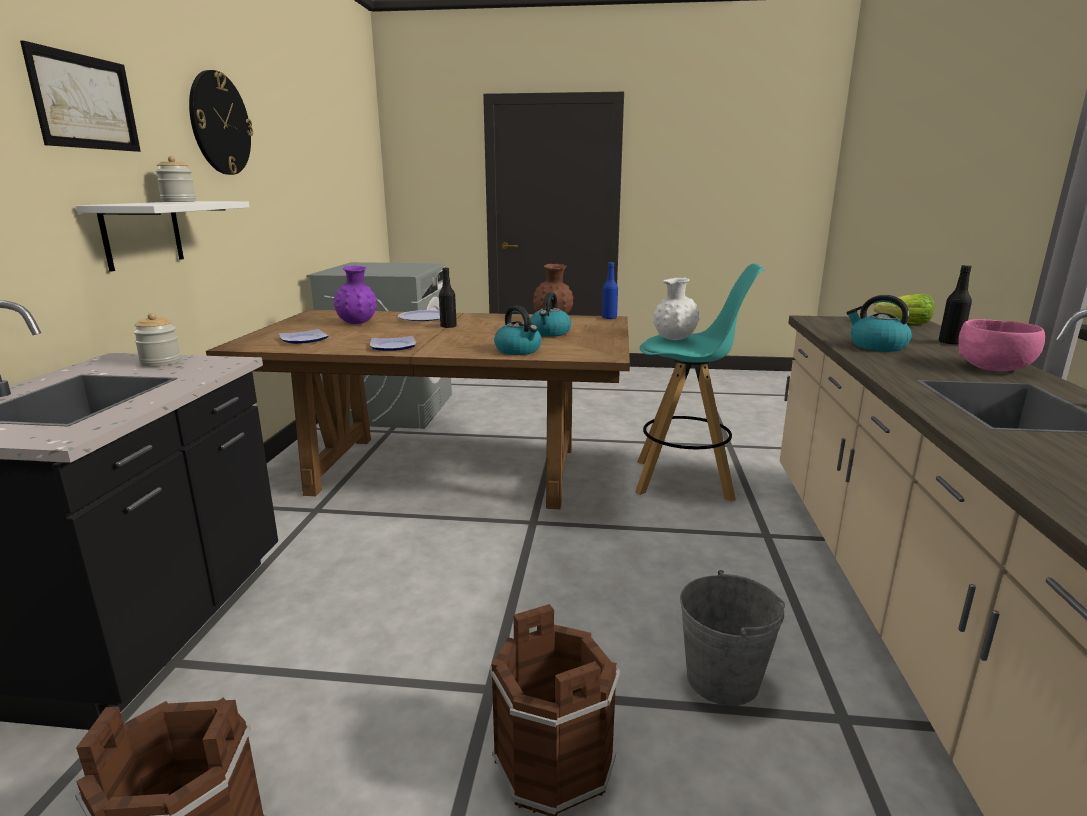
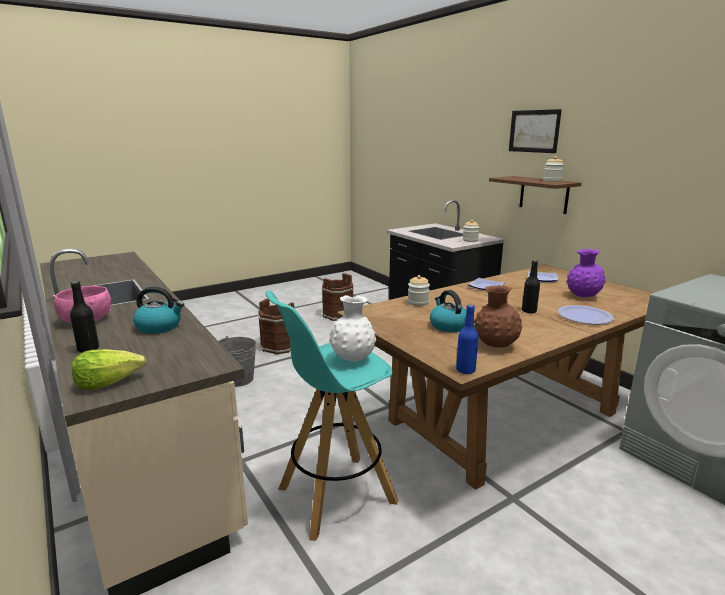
camera: 140 degrees right, 0 degrees up
(142, 234) = (544, 194): white shelf -> brown shelf
(220, 123) = (640, 132): wall clock -> none
(518, 350) = (418, 303): kettle -> jar

